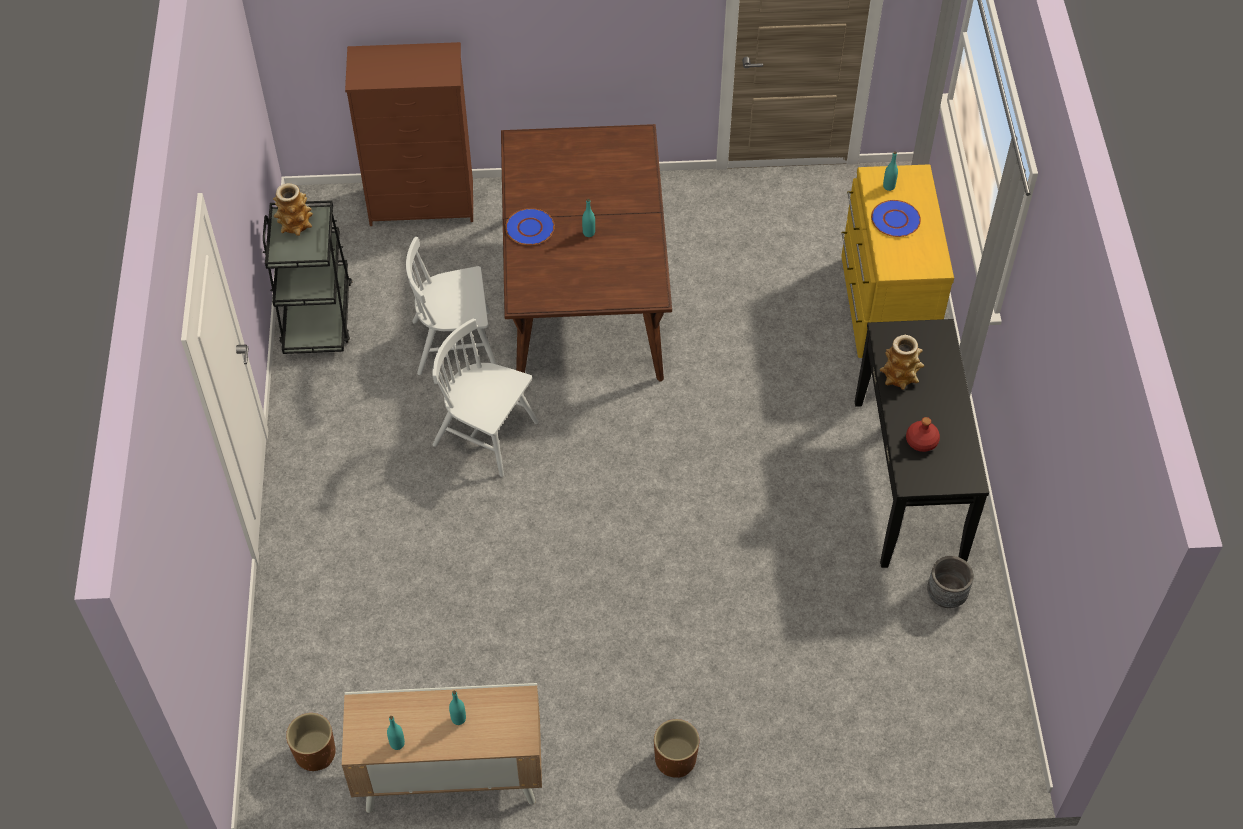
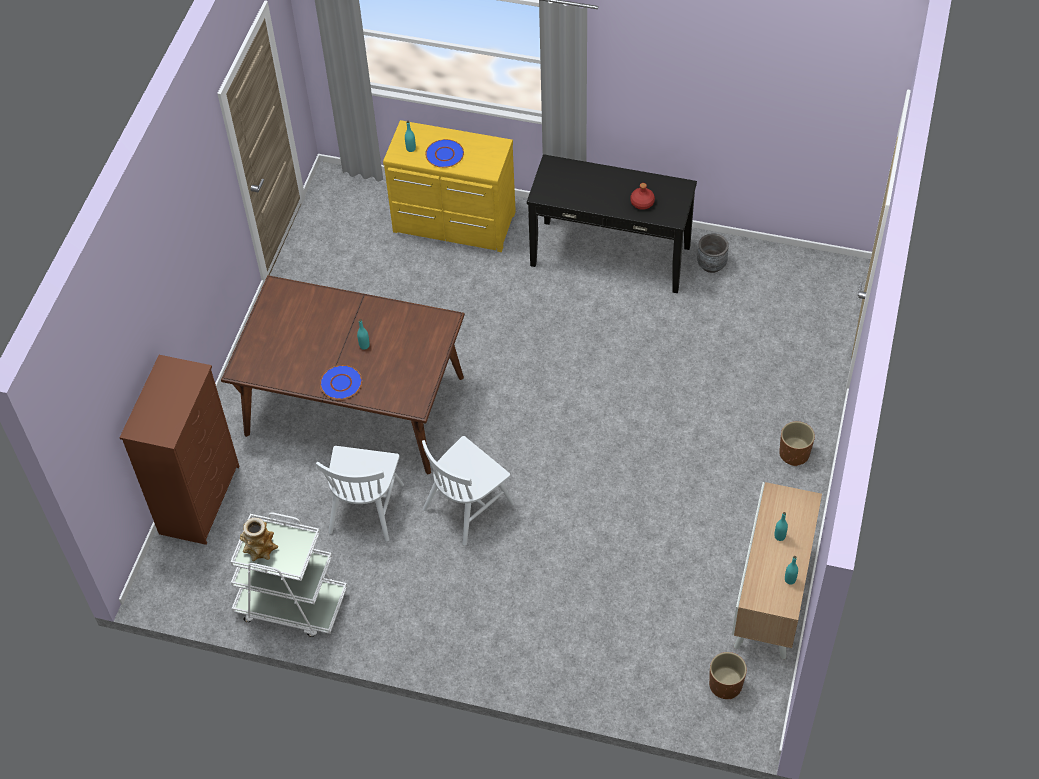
camera: 70 degrees left, 0 degrees up
(317, 316) = (291, 604): black cart -> white cart
(900, 376) = (582, 197): vase -> none

